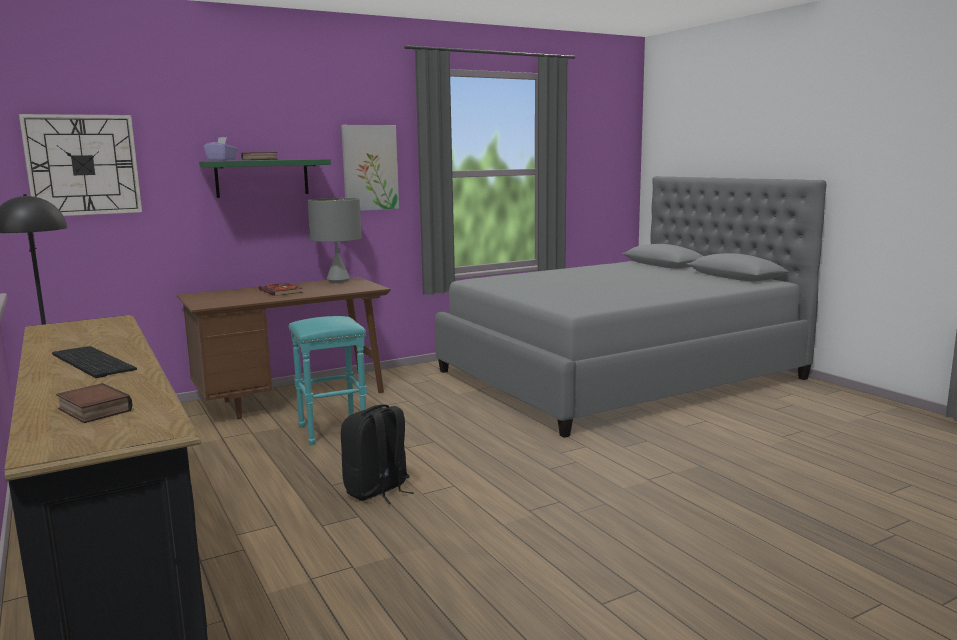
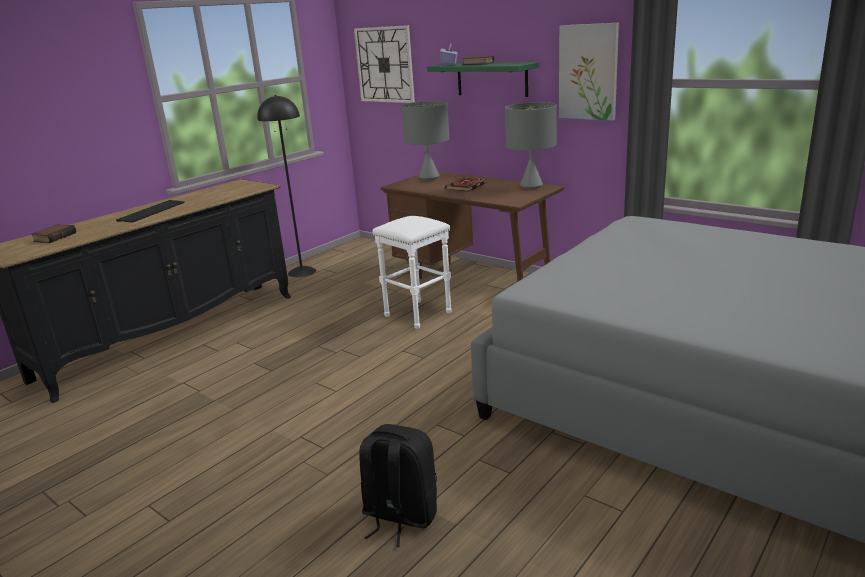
camera: 70 degrees right, 10 degrees up
(212, 296) = (429, 178): none -> grey table lamp
(331, 431) = (416, 314): turquoise stool -> white stool
(377, 491) = (314, 364): black backpack -> black backpack (399, 516)

